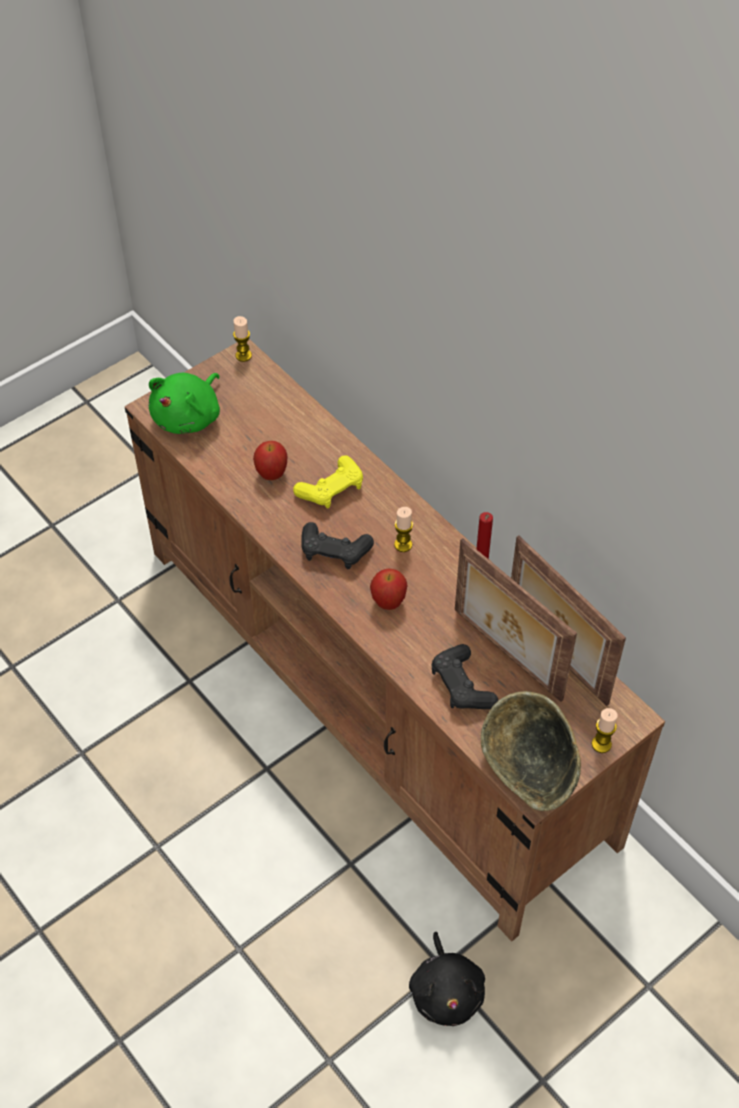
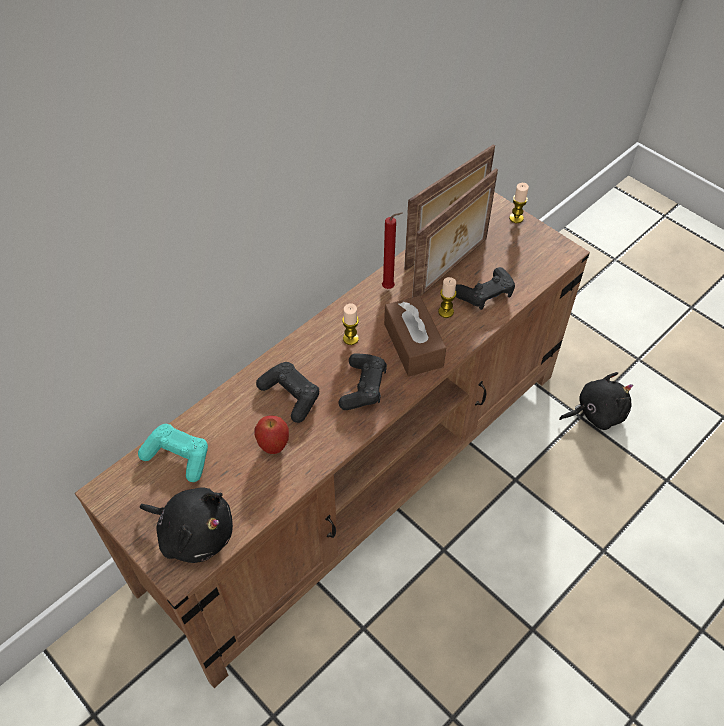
camera: 95 degrees left, 0 degrees up
(189, 417) = (194, 533): green plush toy -> black plush toy
(243, 355) = (105, 491): candle -> candle (446, 312)
(271, 403) = (178, 457): none -> turquoise game controller
(331, 489) = (290, 395): yellow game controller -> black game controller
(388, 602) = (413, 345): apple -> brown tissue box
(530, 773) = (550, 254): bowl -> none

